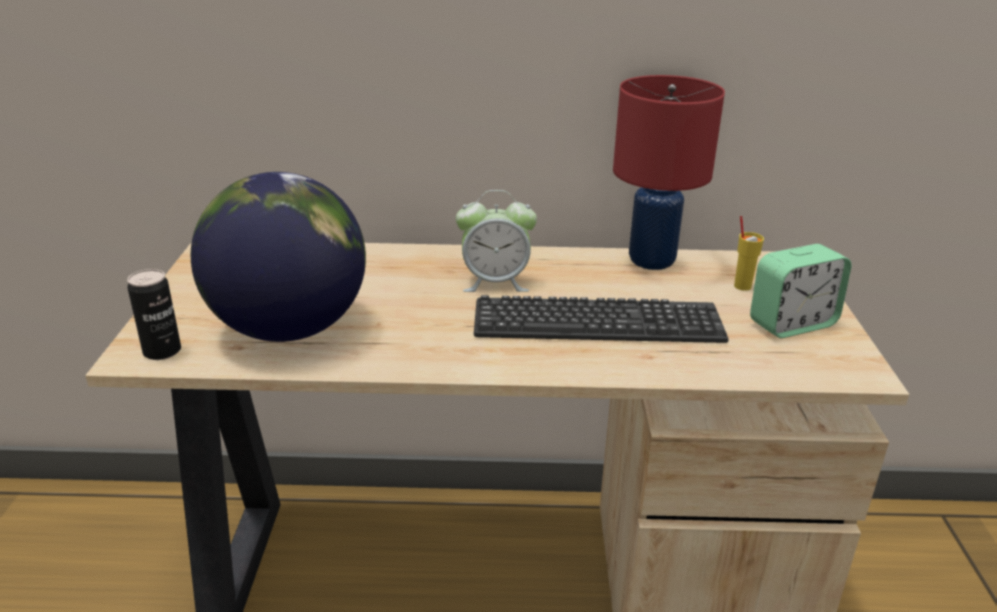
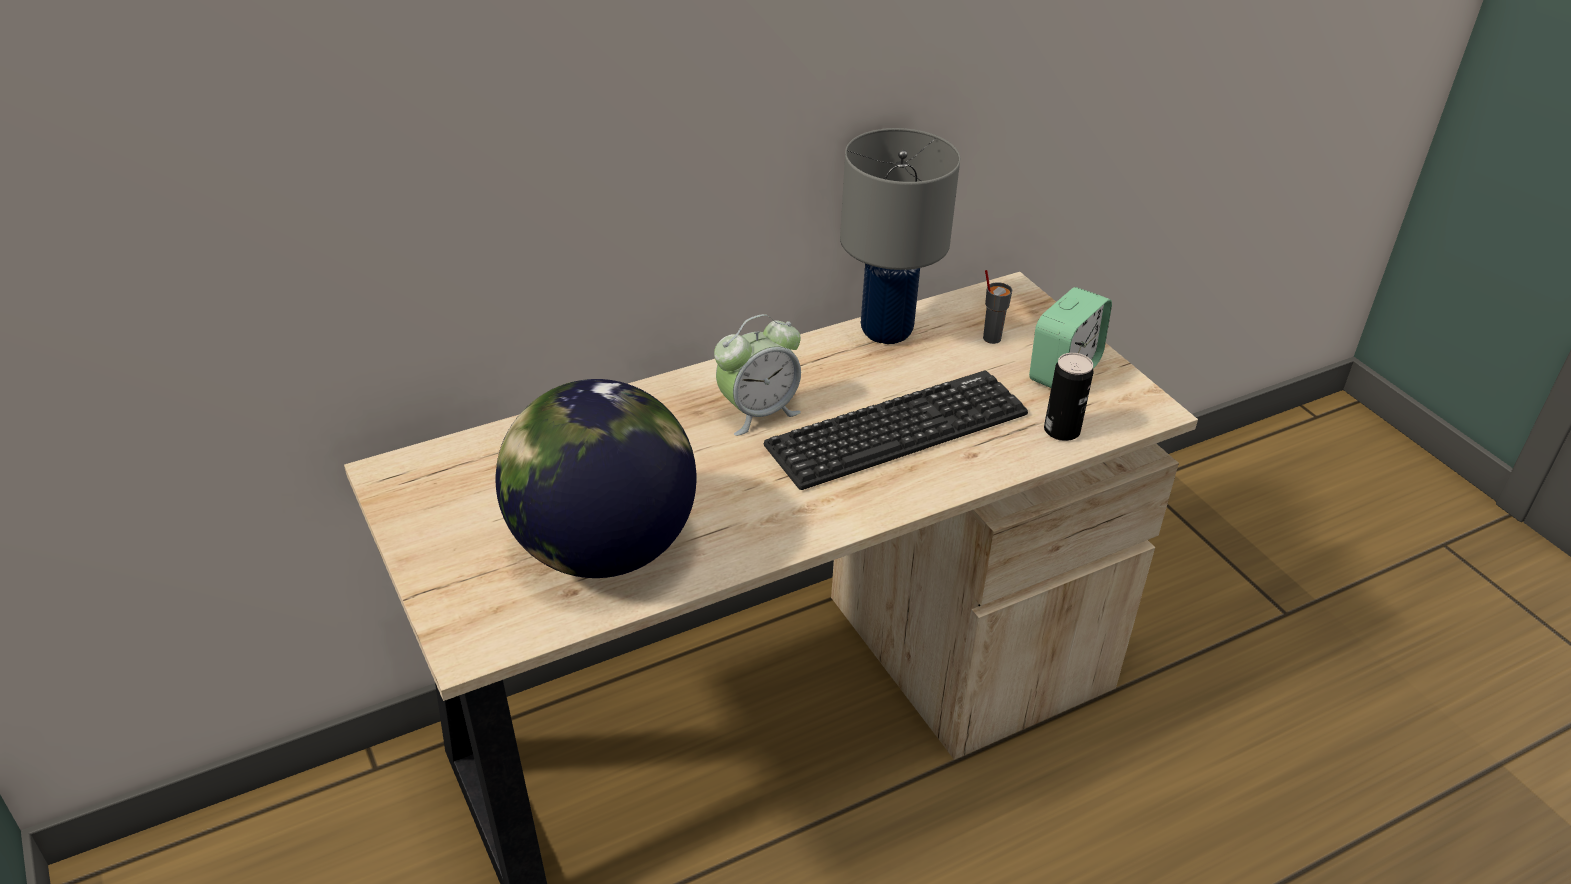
camera: 30 degrees left, 10 degrees up
(162, 351) = (494, 629): can -> can (1061, 431)
(649, 262) = (885, 333): red table lamp -> grey table lamp
(742, 286) = (991, 338): yellow cup -> grey cup

